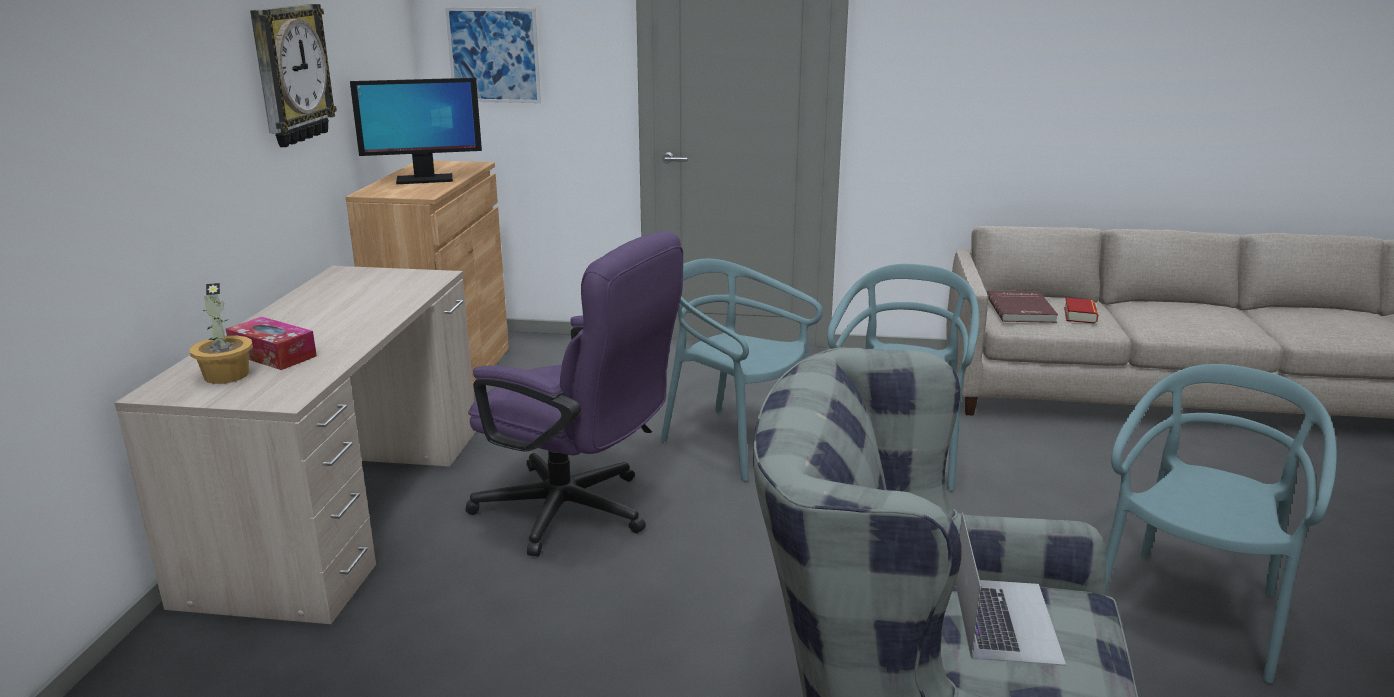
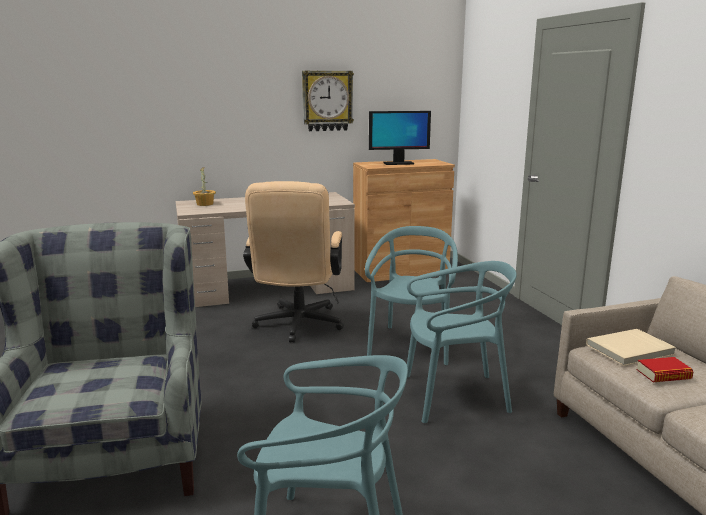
camera: 65 degrees right, 5 degrees down
(273, 355) = (228, 204): tissue box -> none
(424, 180) = (398, 163): monitor -> monitor turned 60 degrees counterclockwise
(494, 55) = (481, 106): picture -> none
(578, 513) = (297, 326): purple office chair -> beige office chair
(1005, 619) = (114, 377): laptop -> none
(1022, 310) = (630, 350): red book -> beige book

